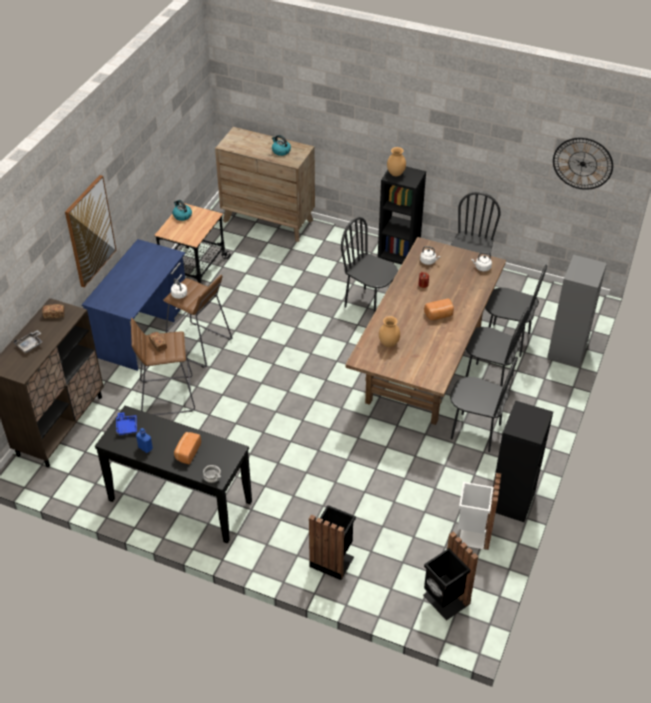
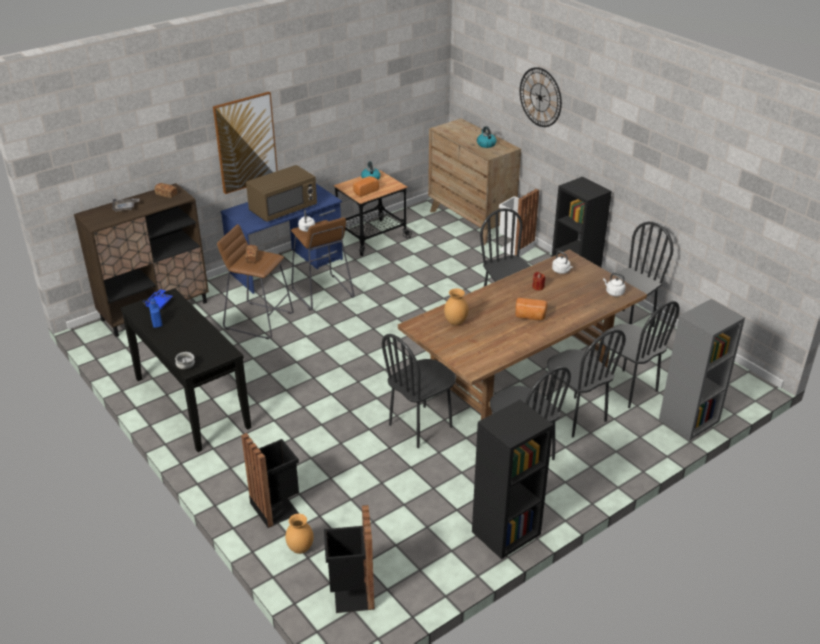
camera: 30 degrees right, 10 degrees down
(140, 281) = (283, 209): none -> brown microwave
(187, 452) = (186, 339): bread -> bread (365, 191)
(384, 439) = (420, 426): none -> black chair
(395, 174) = (577, 185): brown vase -> brown vase (300, 549)
(473, 533) = (437, 545): white trash can -> white trash can (514, 247)
(582, 163) = (765, 206): wall clock -> wall clock (540, 97)

